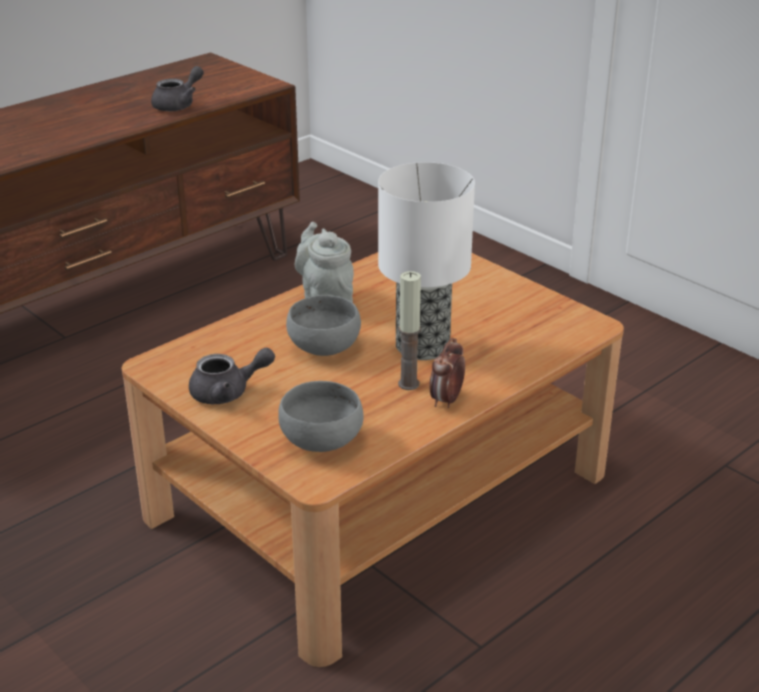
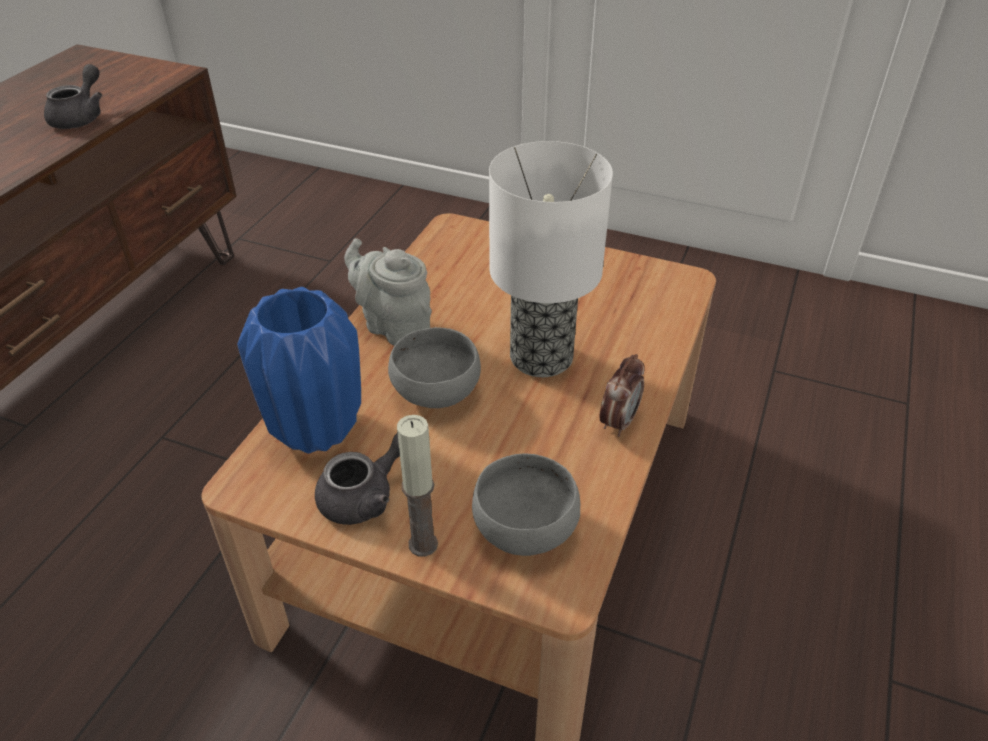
camera: 25 degrees left, 10 degrees up
(221, 347) = (314, 430): none -> blue vase
(408, 384) = (563, 413): candle -> candle (423, 544)
(446, 400) = (618, 422): alarm clock -> alarm clock turned 150 degrees counterclockwise

